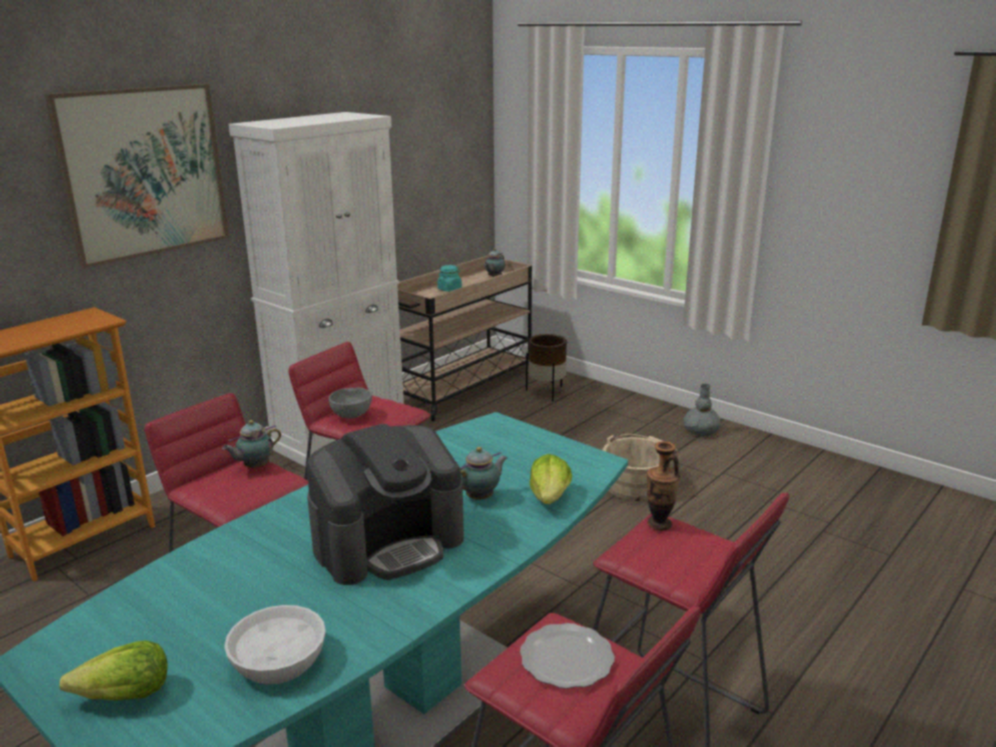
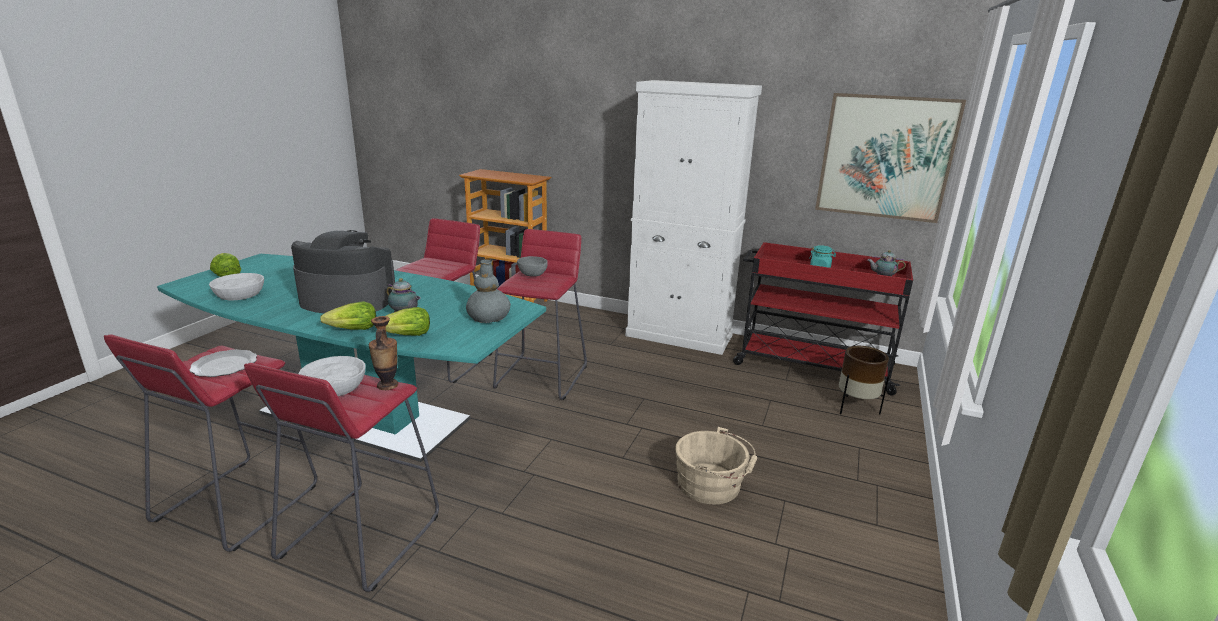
camera: 70 degrees right, 0 degrees up
(144, 172) = (595, 103): picture -> picture (885, 157)
(255, 467) = (452, 266): teapot -> none
(389, 543) = (347, 300): coffee machine -> coffee machine turned 150 degrees clockwise
(462, 388) = (811, 365): beige cart -> red cart
(513, 535) = (353, 330): none -> lettuce
(656, 558) = (336, 387): none -> white bowl
(701, 431) = (881, 523): grey vase -> grey vase (488, 317)

